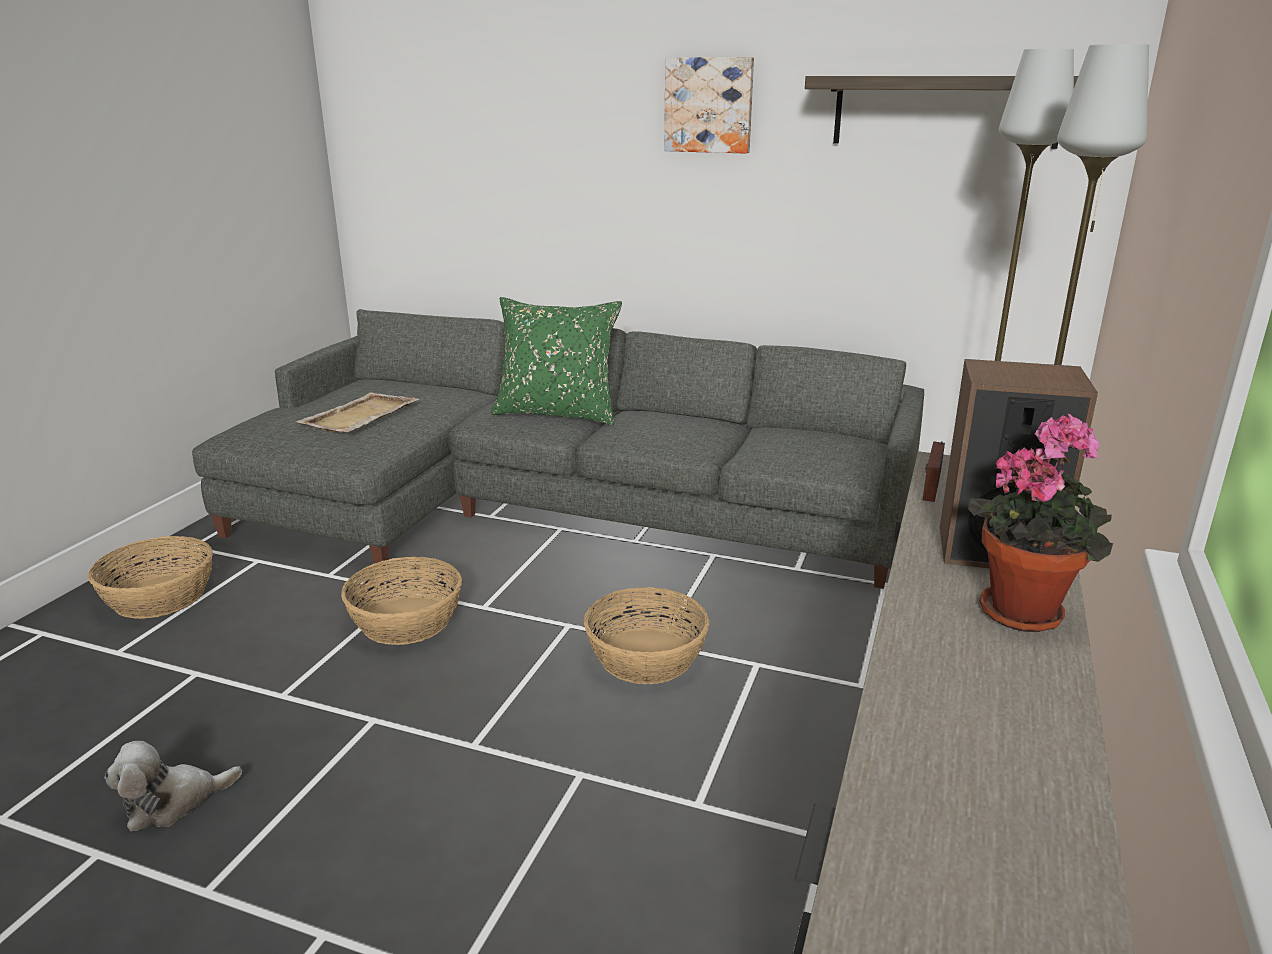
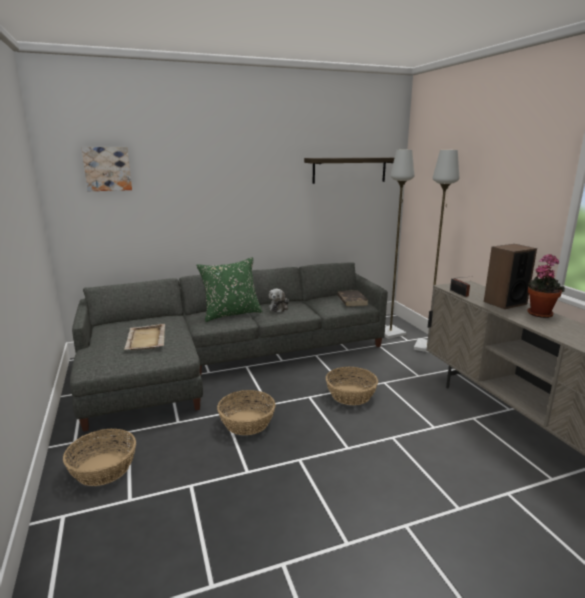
camera: 40 degrees left, 5 degrees down
(173, 802) = (277, 529): plush toy -> plush toy (279, 308)
(709, 105) = (262, 170): picture -> picture (107, 168)
(834, 451) = (352, 300): none -> brown book

